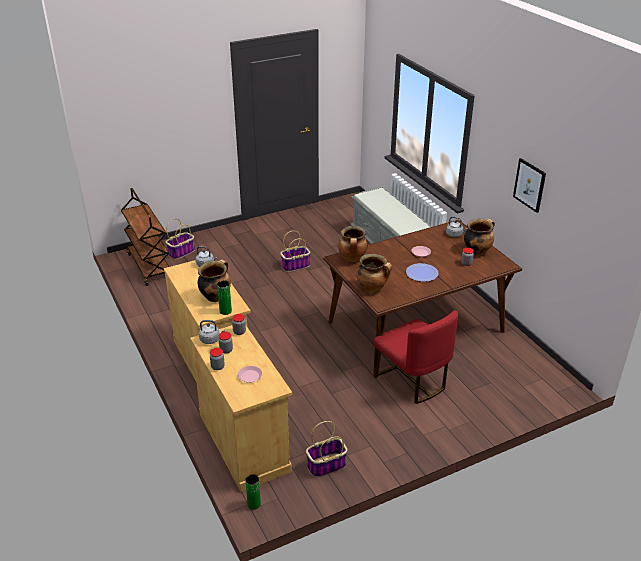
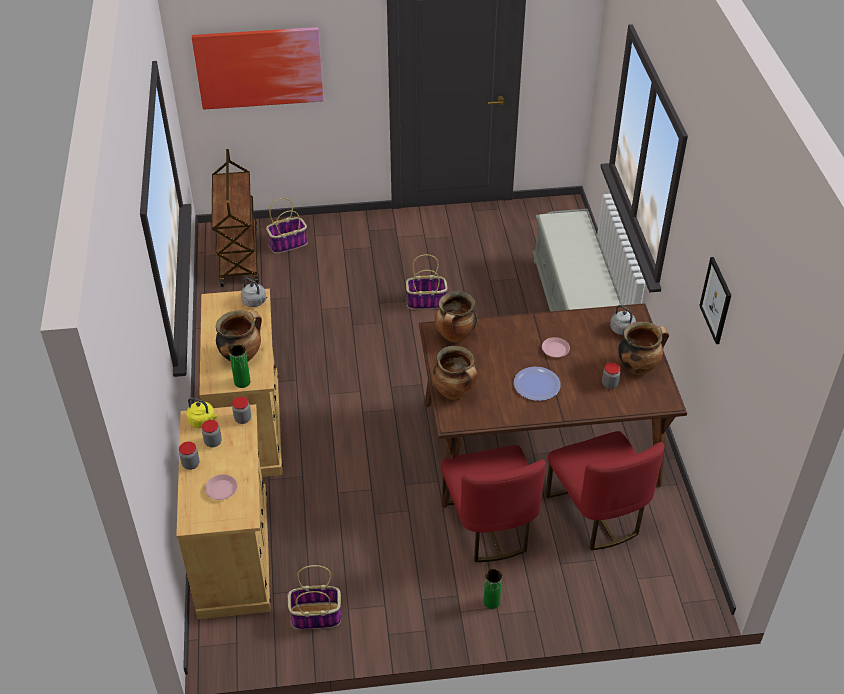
camera: 20 degrees right, 10 degrees up
(148, 124) = (259, 67): none -> picture
(211, 339) = (203, 421): grey kettle -> yellow kettle
(254, 504) = (205, 641): green vase -> green vase (491, 602)
(475, 357) = (596, 513): none -> red chair

